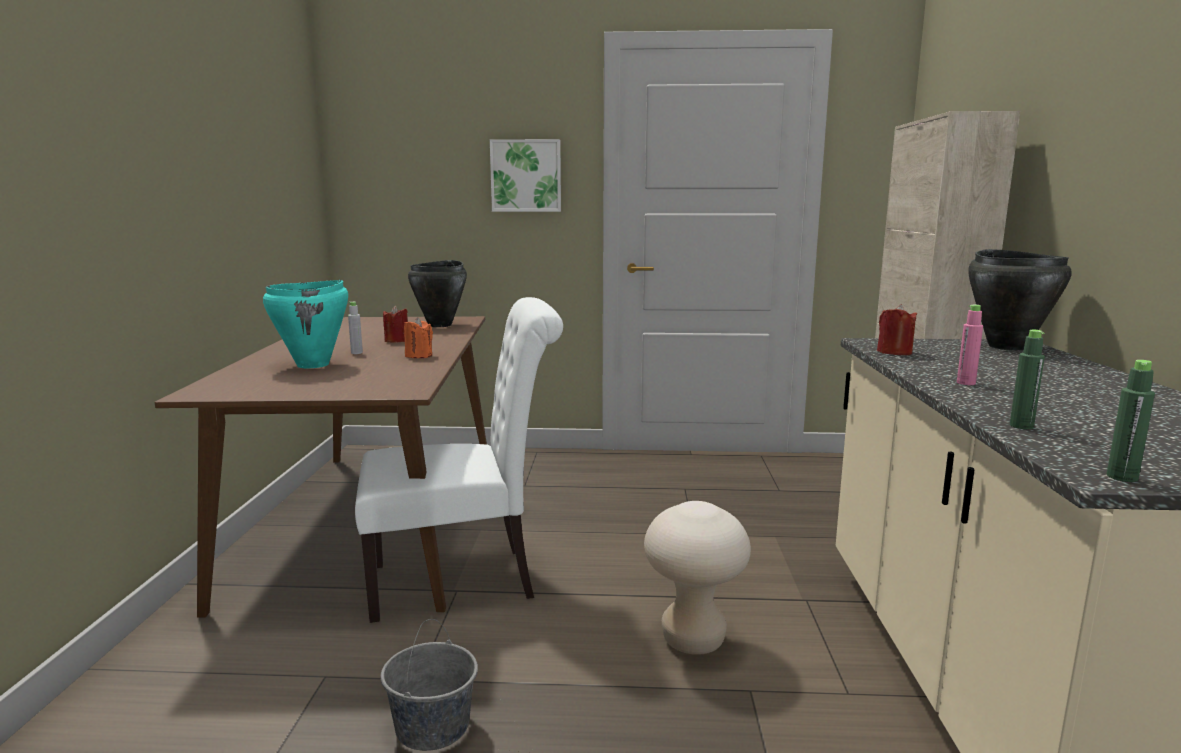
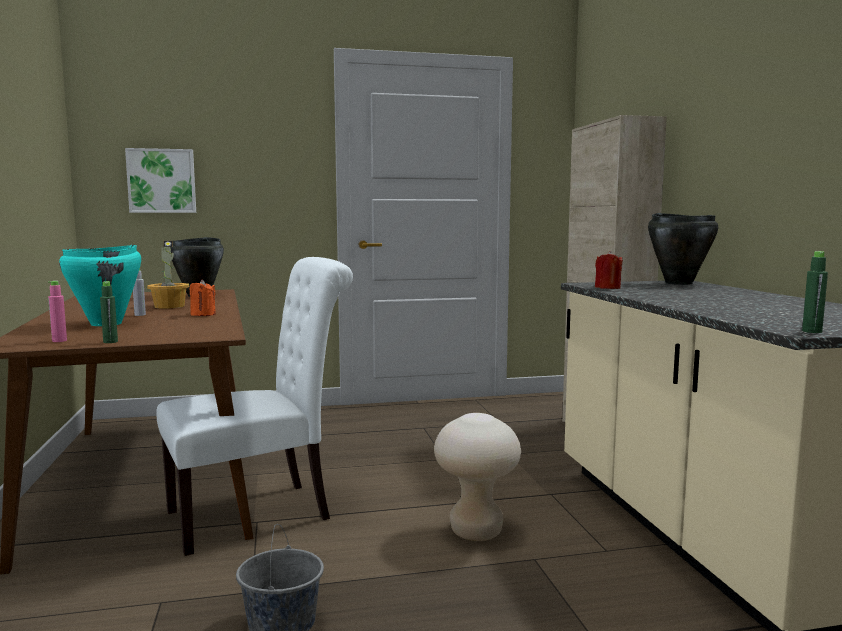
camera: 15 degrees left, 5 degrees down
(397, 341) = (169, 306): red candle -> potted plant
(526, 176) = (268, 165): picture -> picture (162, 181)
(966, 383) = (672, 299): pink bottle -> pink bottle (59, 341)
(1021, 426) = (730, 315): green bottle -> green bottle (110, 342)

